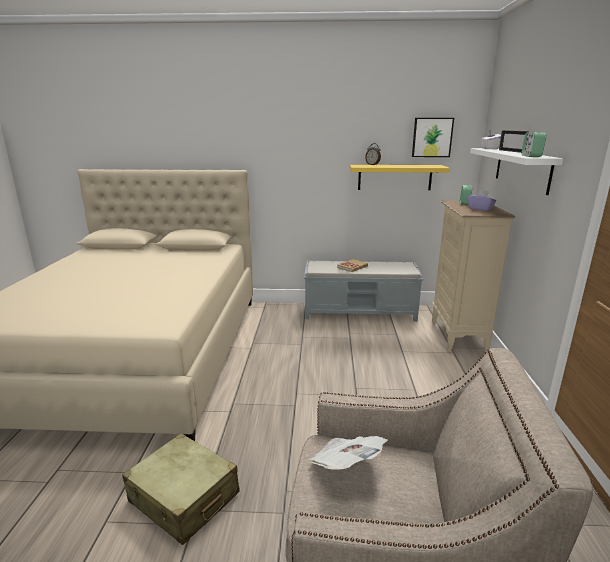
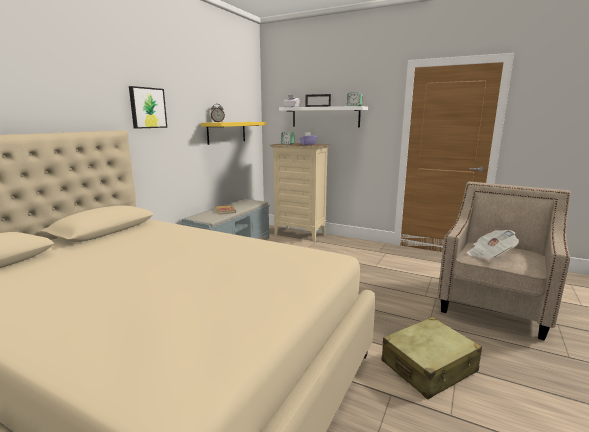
camera: 65 degrees left, 5 degrees down
(432, 137) = (241, 101): picture -> picture (147, 108)

